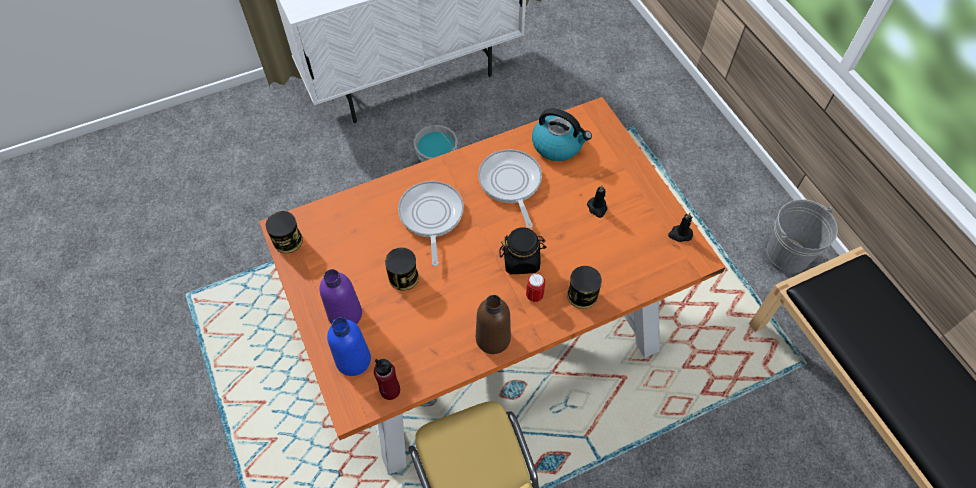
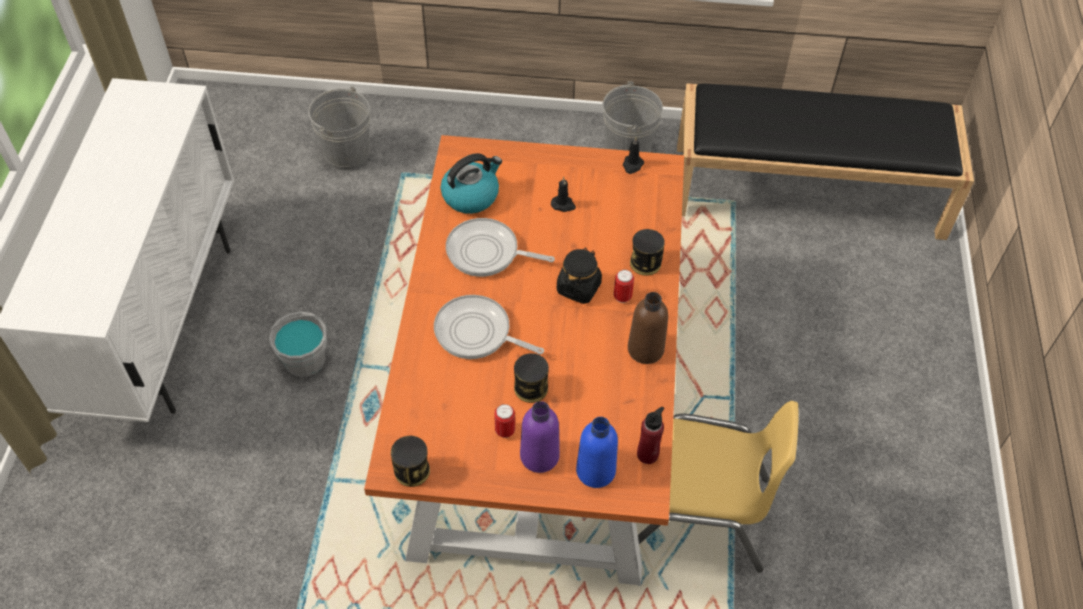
camera: 60 degrees left, 5 degrees down
(354, 280) = (505, 431): none -> can
(621, 87) = (347, 154): none -> grey bucket

